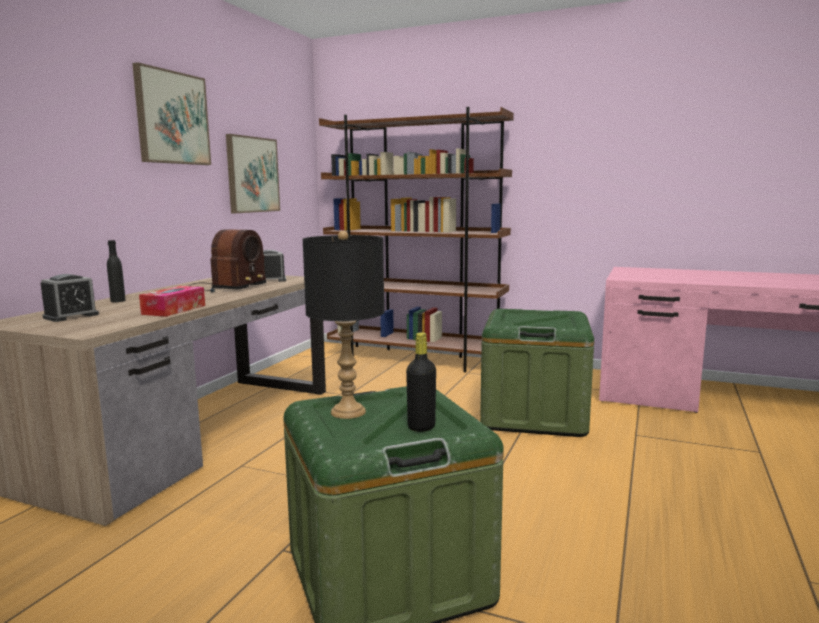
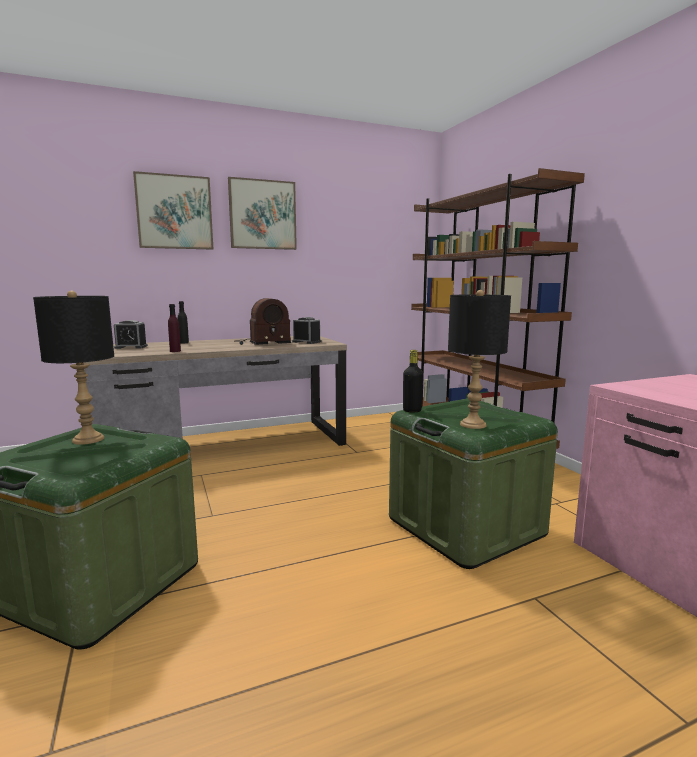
camera: 45 degrees right, 0 degrees up
(174, 310) = (175, 351): tissue box -> purple bottle
(252, 175) = (347, 257): picture -> picture (174, 212)
(421, 427) = (70, 464): black bottle -> black bottle (412, 410)
(554, 324) = (472, 424): none -> black table lamp

